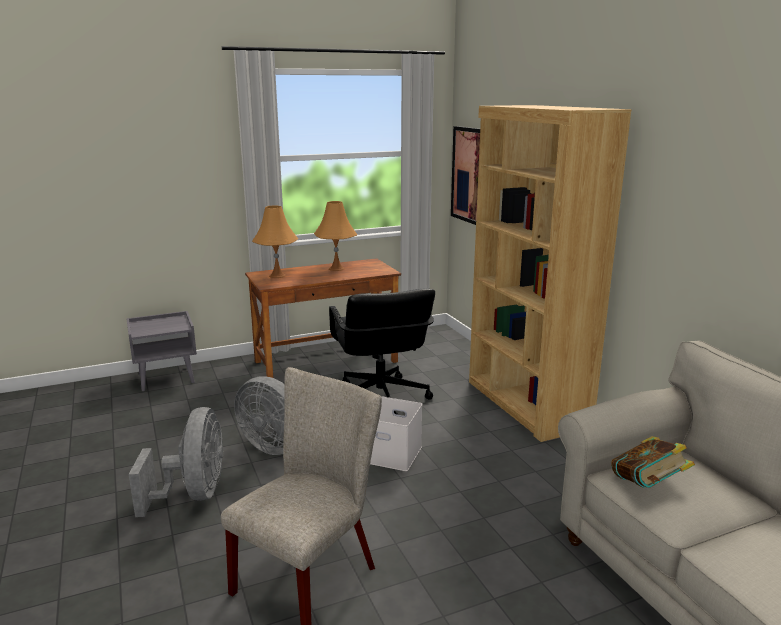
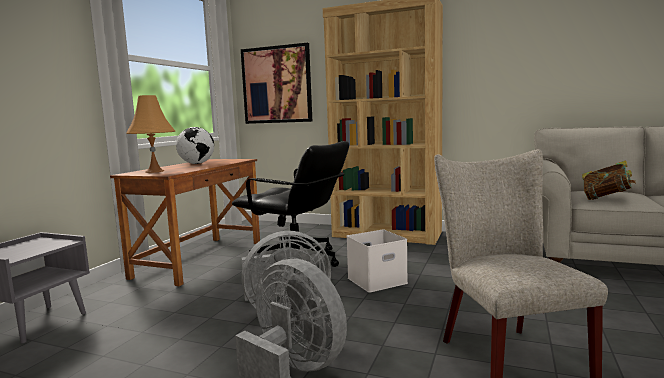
camera: 45 degrees left, 10 degrees down
(336, 268) = (197, 163): orange table lamp -> globe

